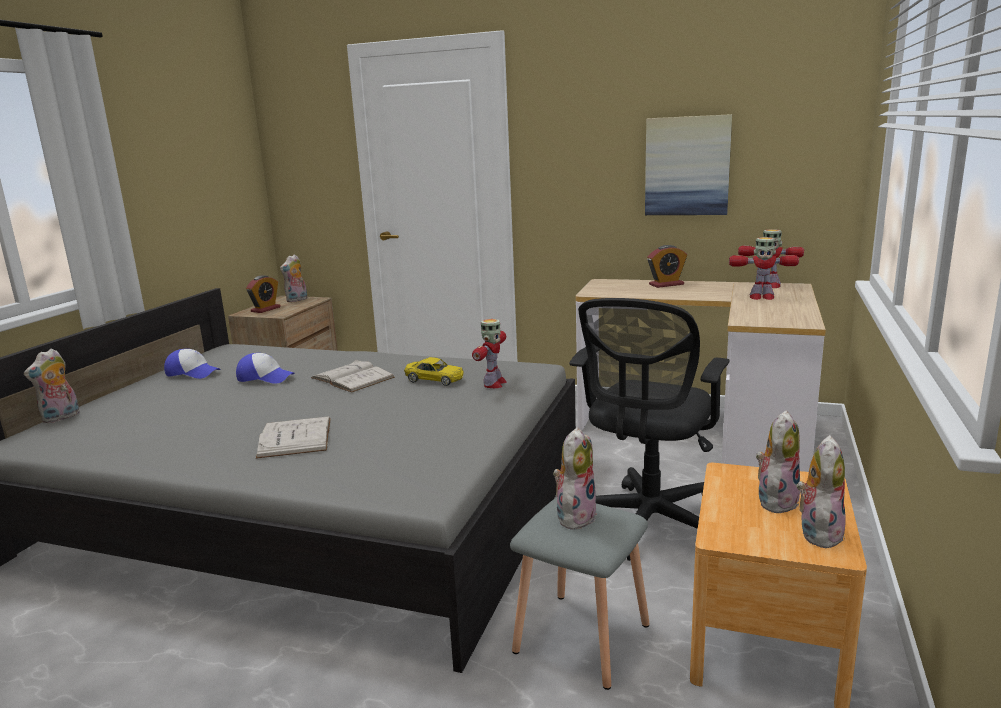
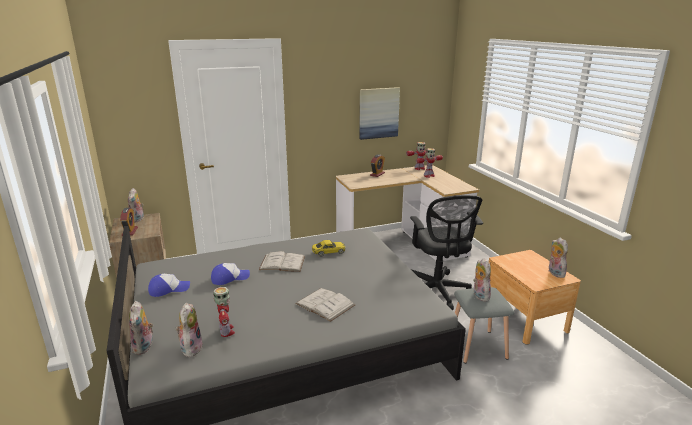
camera: 40 degrees left, 5 degrees up
(494, 384) = (361, 246): toy robot -> toy robot (226, 331)
(775, 500) = (528, 265): plush toy -> plush toy (190, 348)

